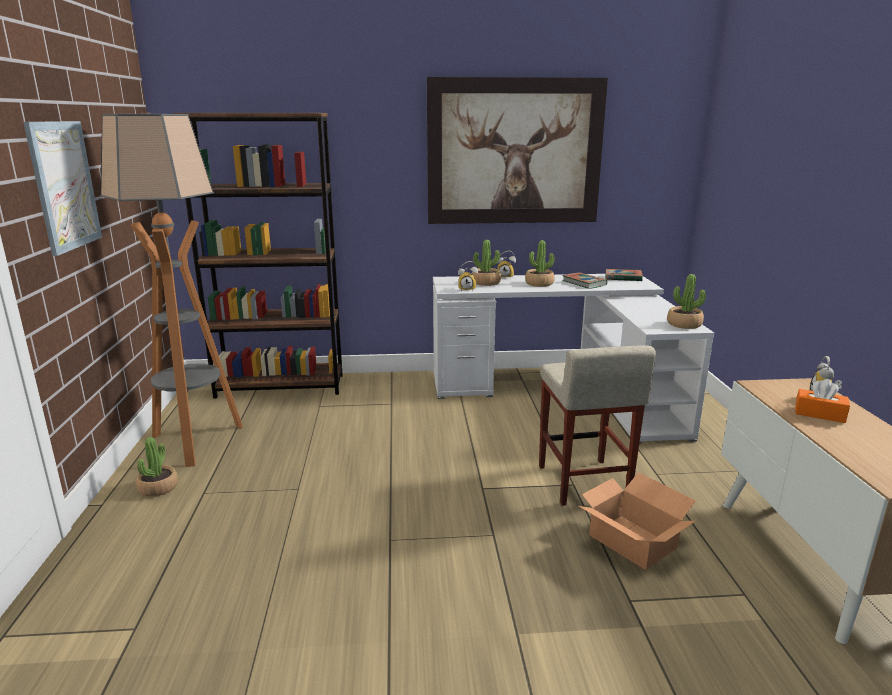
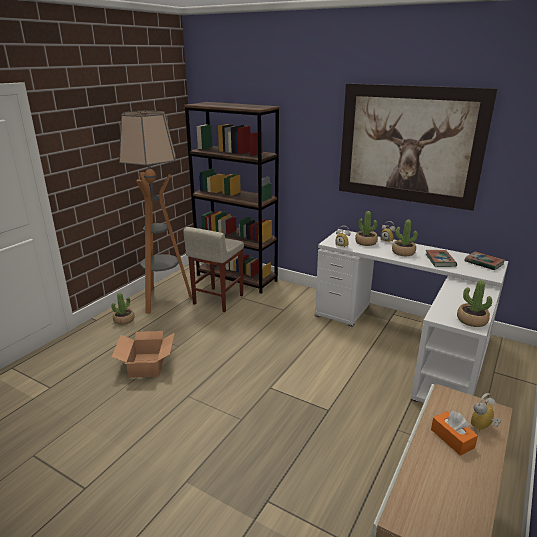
camera: 35 degrees right, 5 degrees up
(64, 185) = (100, 151): picture -> none
(583, 482) = (336, 412): beige stool -> beige stool (218, 300)
(632, 540) = (318, 465): cardboard box -> cardboard box (148, 365)

